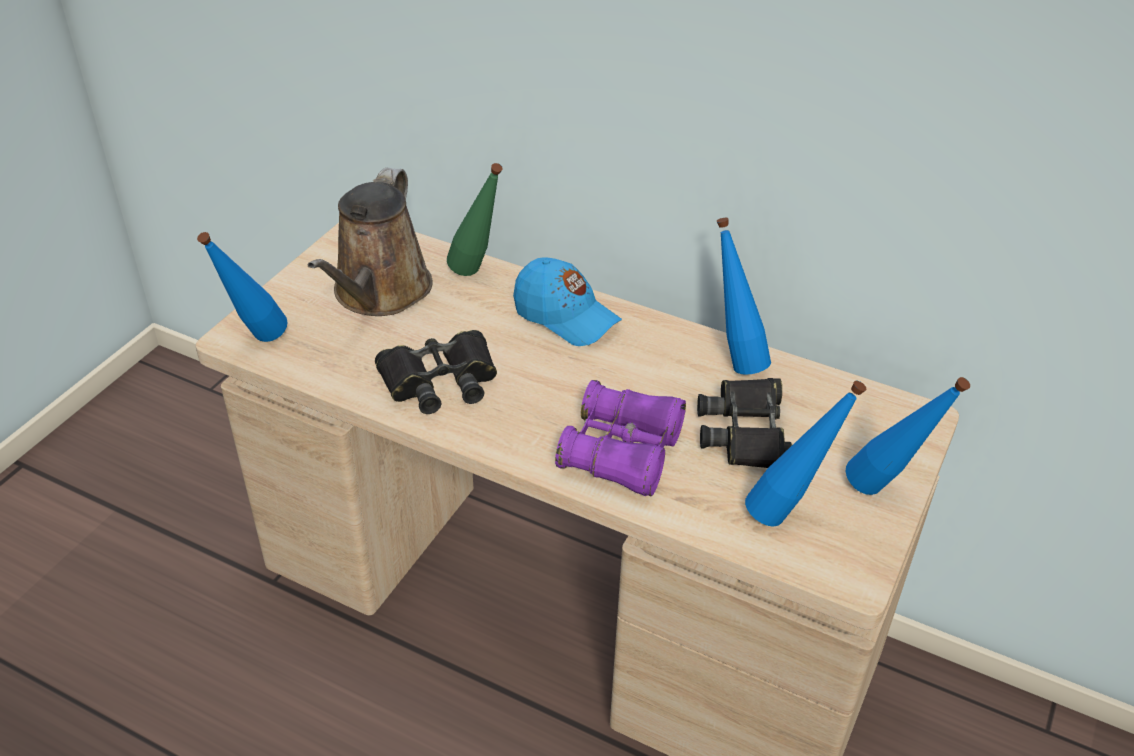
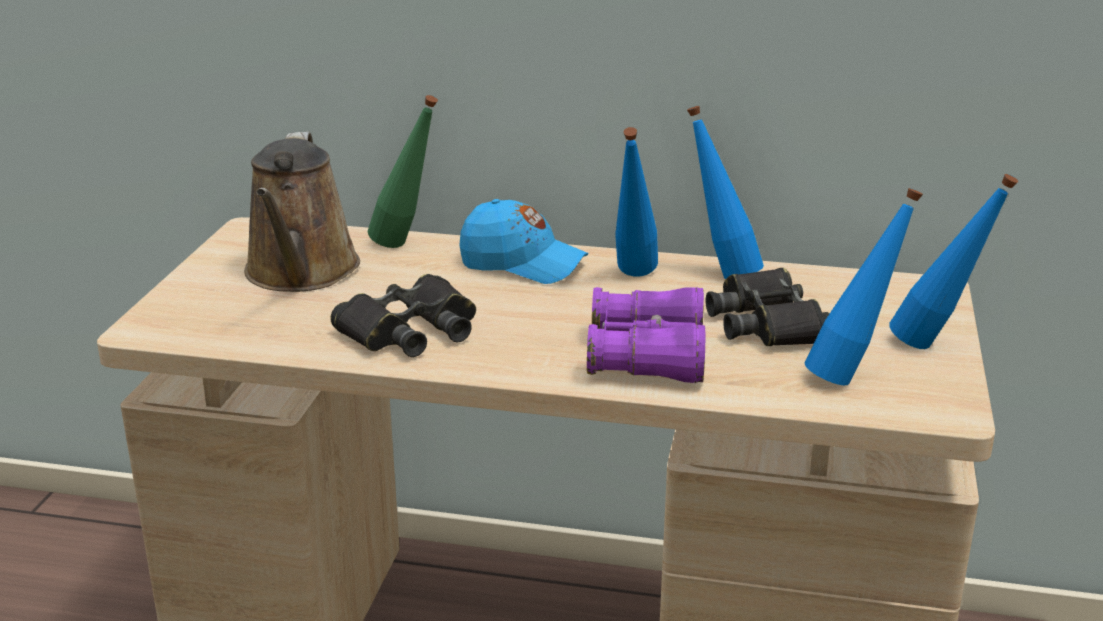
camera: 15 degrees left, 15 degrees down
(256, 343) = (173, 330): blue bottle -> blue bottle (633, 278)

